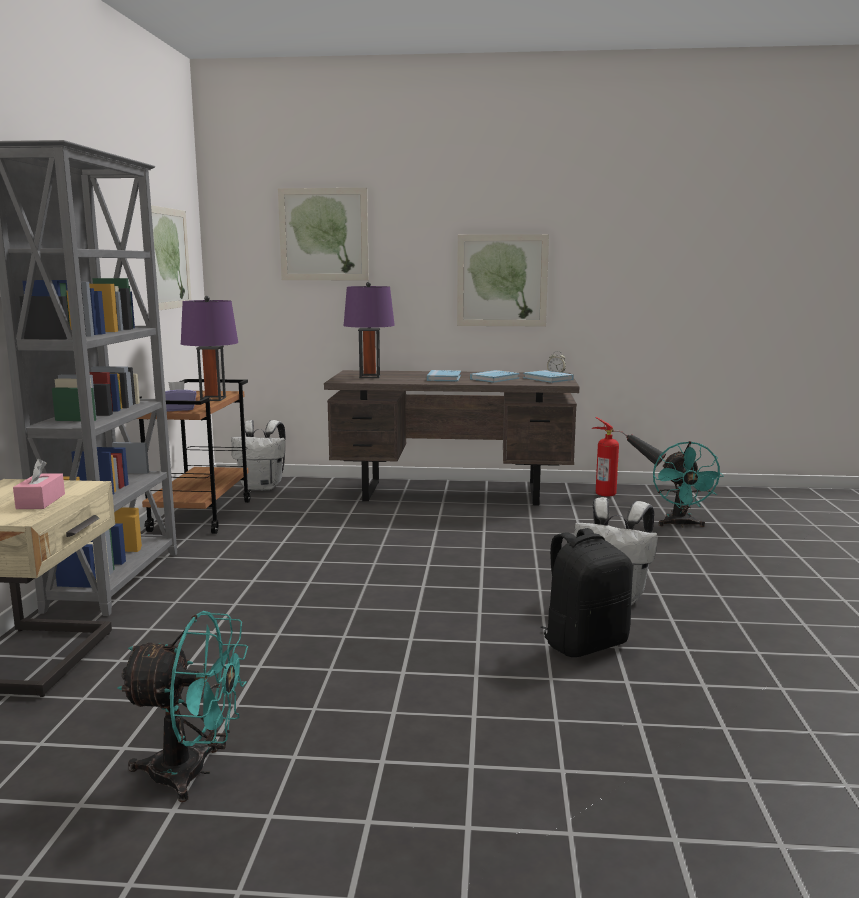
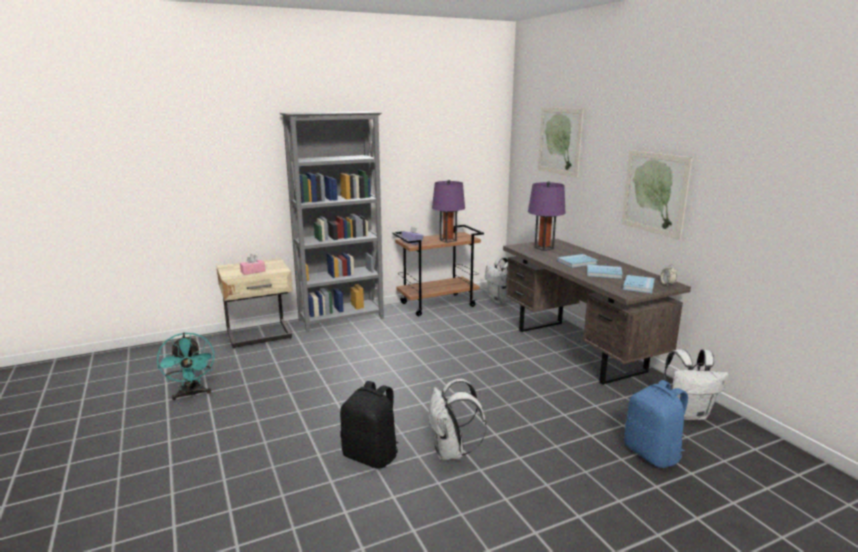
camera: 60 degrees right, 5 degrees up
(168, 258) = (459, 153): picture -> none
(624, 496) = (687, 414): fire extinguisher -> white backpack
(680, 524) = (653, 454): turquoise fan -> blue backpack

